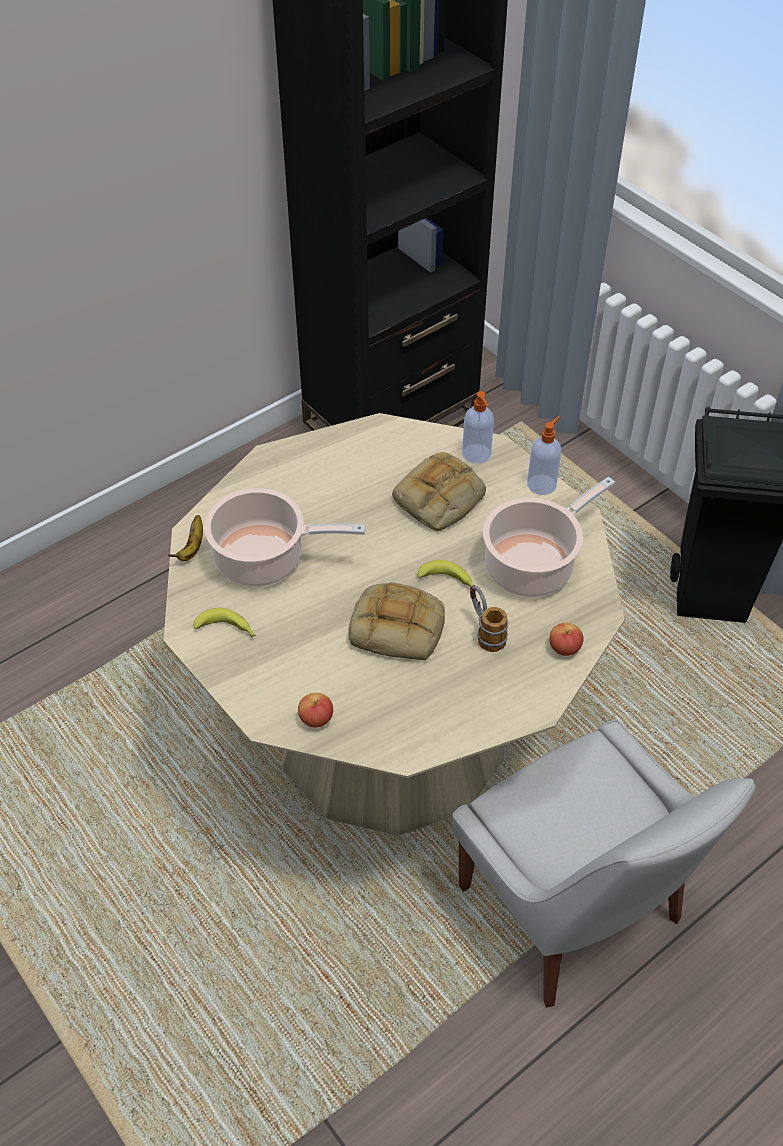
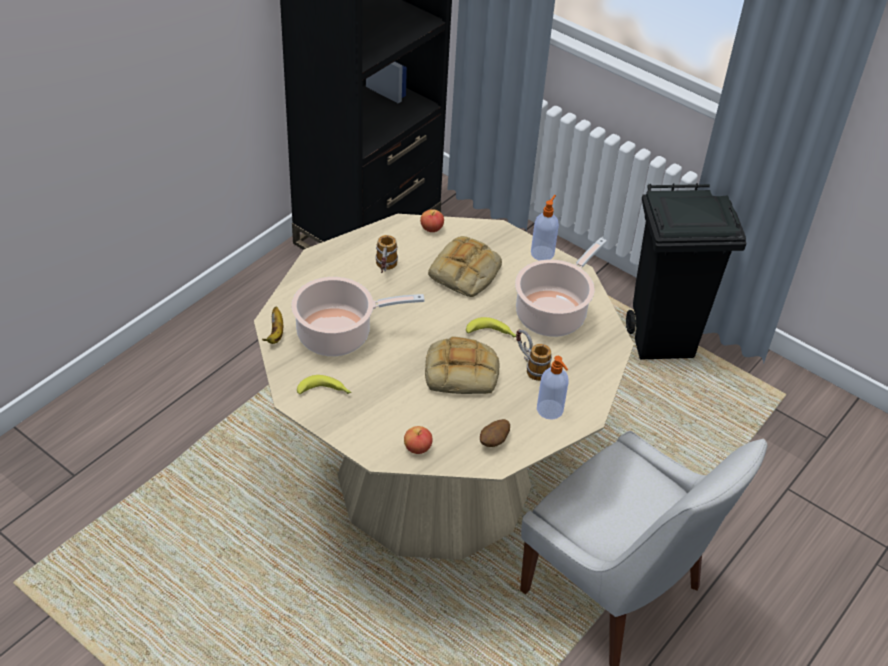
camera: 15 degrees left, 5 degrees down
(344, 483) = (385, 269): none -> mug
(412, 724) = (494, 441): none -> potato
(476, 454) = (485, 236): soap dispenser -> soap dispenser (550, 410)
(564, 648) = (594, 370): apple -> apple (431, 228)

